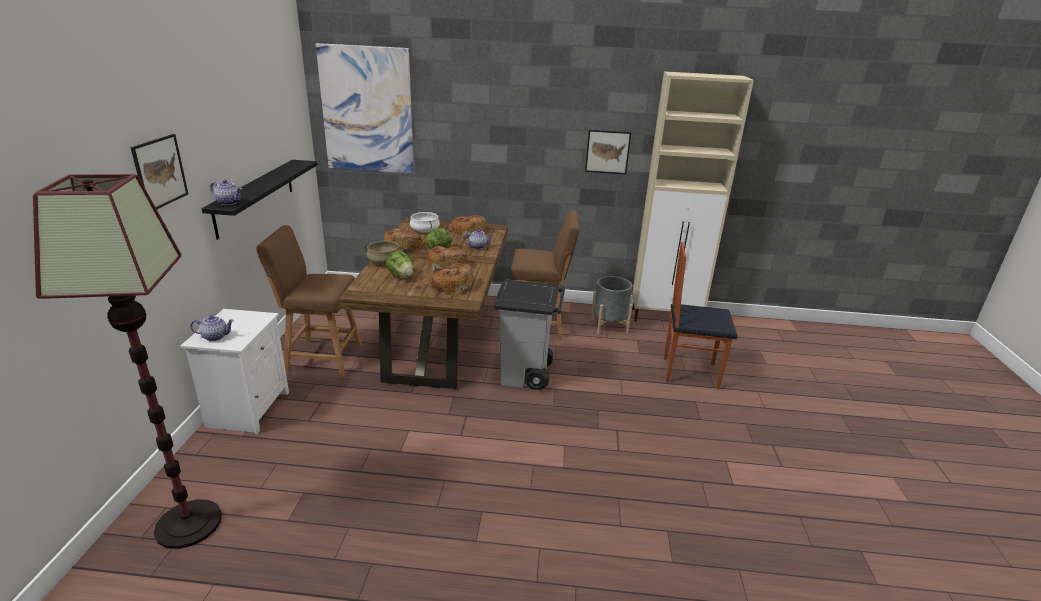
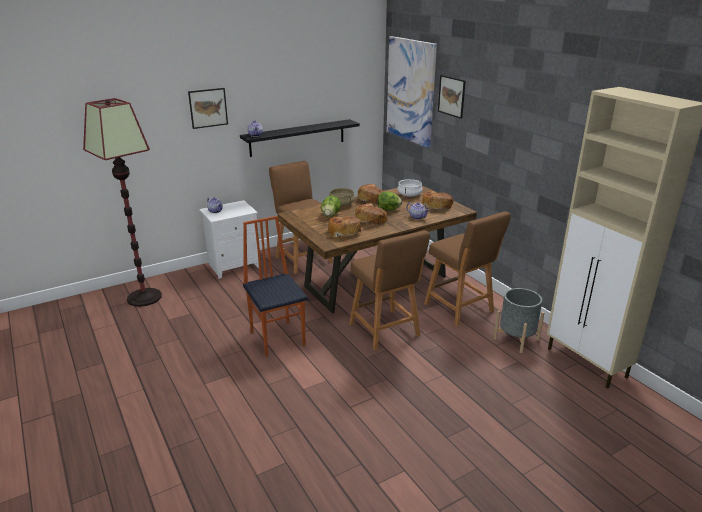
camera: 55 degrees right, 0 degrees up
(526, 375) = (386, 331): grey trash can -> brown stool
(607, 152) = (563, 163): picture -> picture (451, 96)
(689, 372) = (512, 408): chair -> chair (278, 338)

